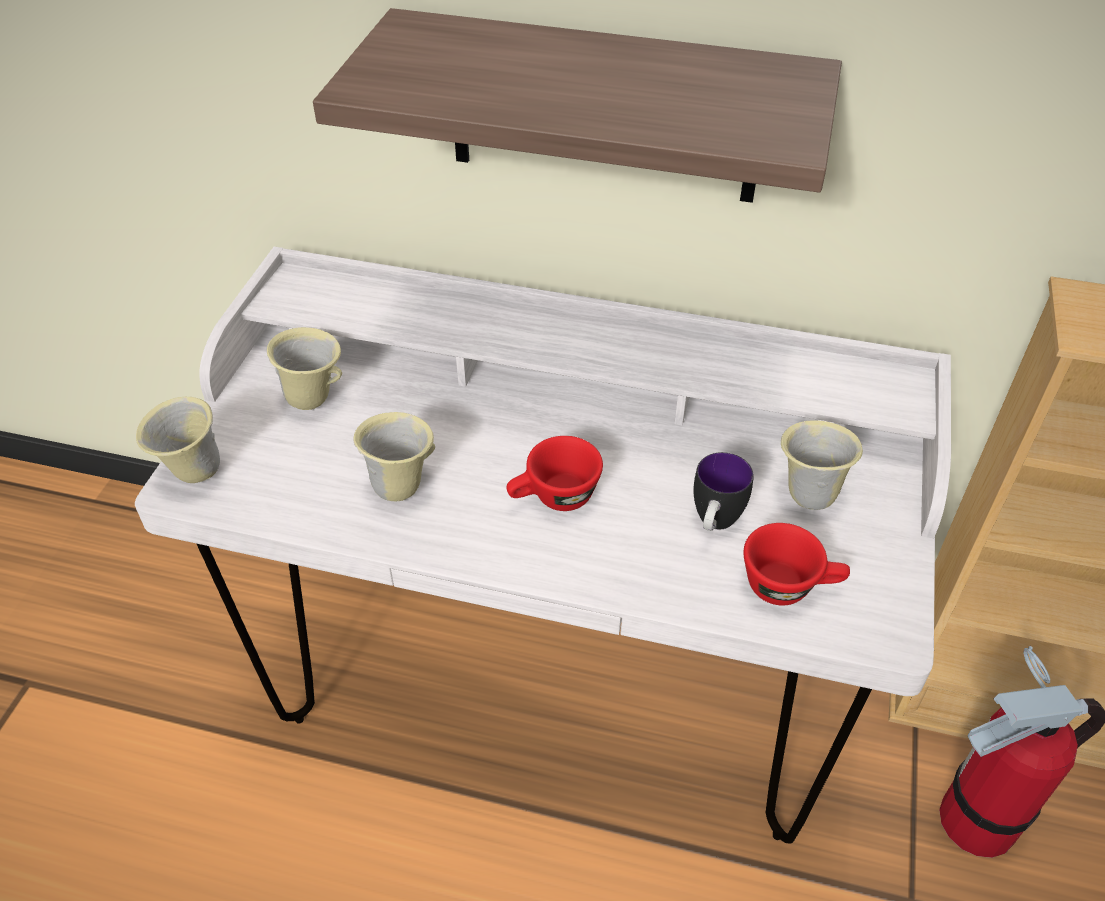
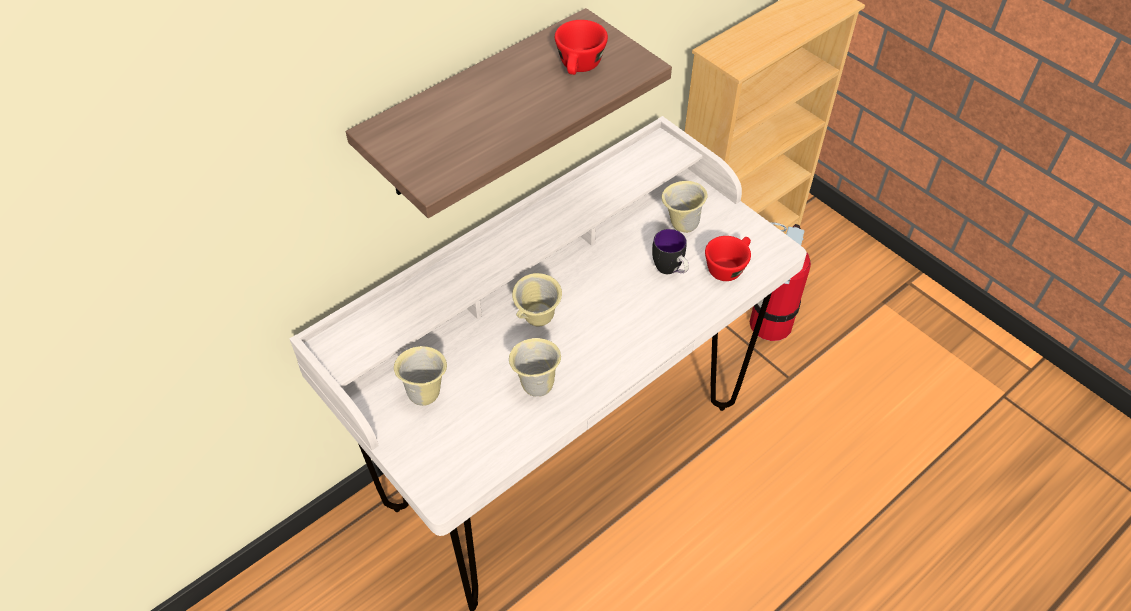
camera: 55 degrees left, 5 degrees up
(192, 474) = (437, 483): beige mug -> beige mug (538, 322)
(554, 498) = (601, 323): red cup -> red cup (579, 68)

